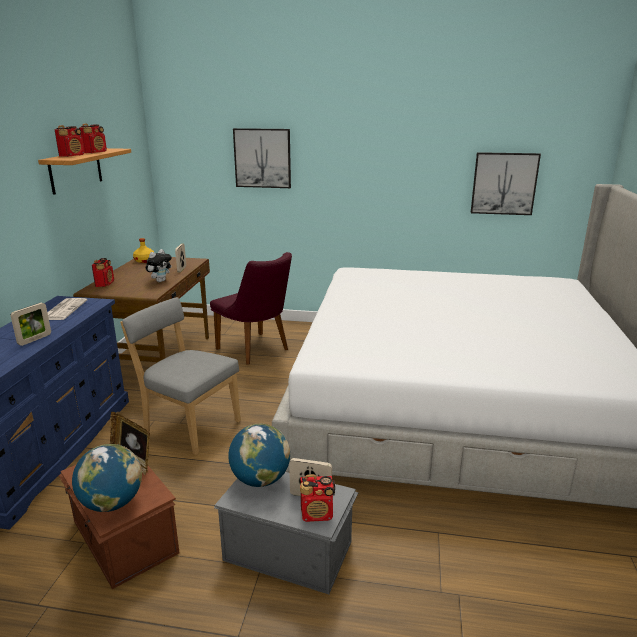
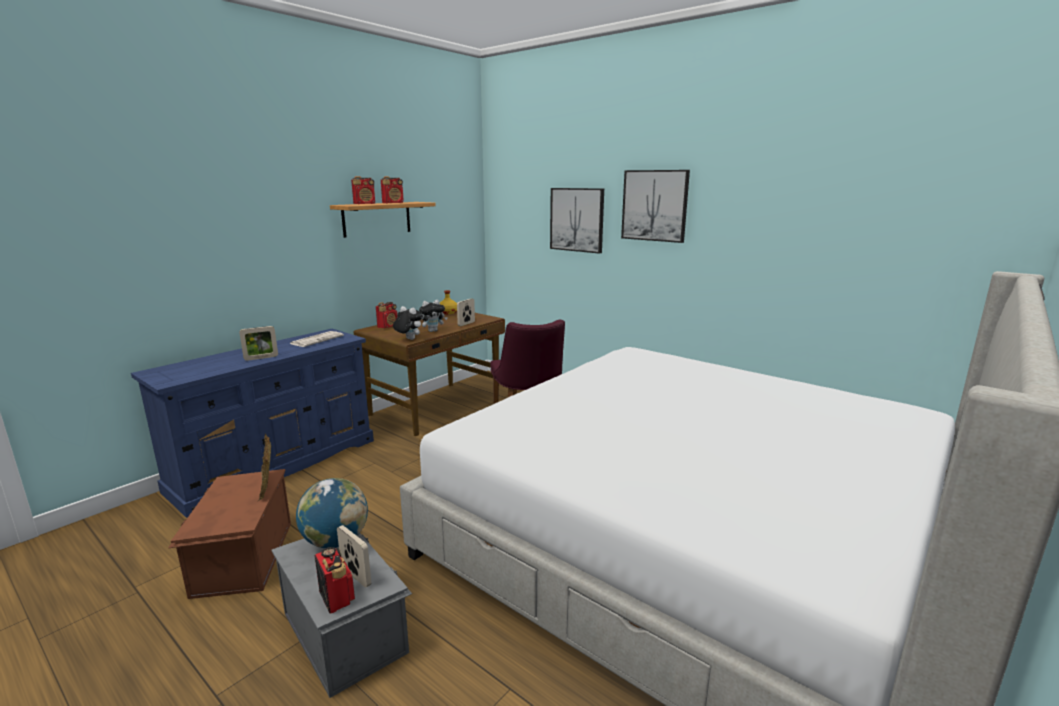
camera: 30 degrees right, 5 degrees down
(112, 503) = (210, 516): globe -> none
(150, 293) = (408, 339): none -> plush toy
(189, 426) = (395, 477): grey chair -> none
(317, 514) = (336, 597): radio -> radio turned 150 degrees counterclockwise
(504, 183) = (861, 264): picture -> picture (654, 205)

